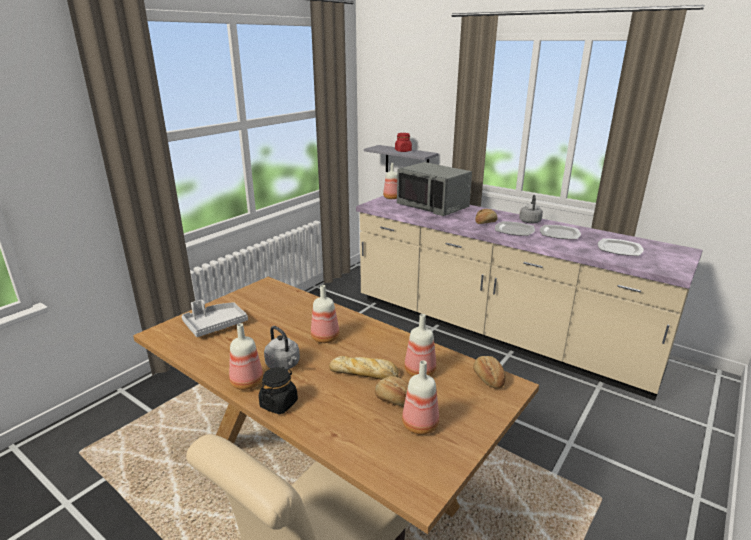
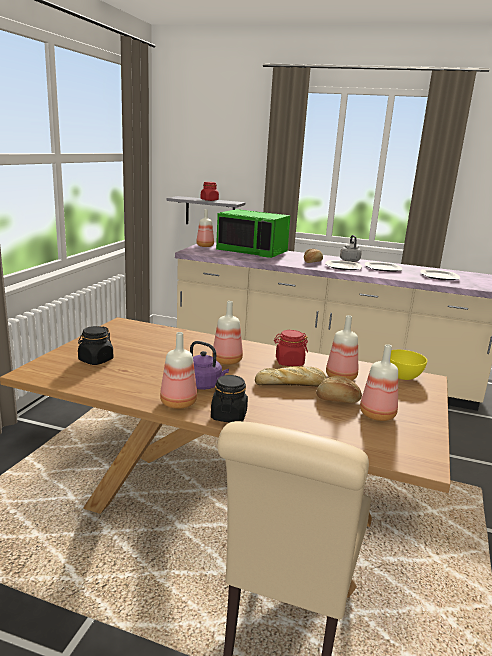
camera: 20 degrees left, 5 degrees down
(215, 325) = (95, 360): grey tray -> black jar
(284, 365) = (204, 385): grey kettle -> purple kettle
(382, 346) = (289, 362): none -> red jar
(433, 206) = (253, 252): grey microwave -> green microwave
(488, 379) = (403, 376): bread -> yellow bowl

